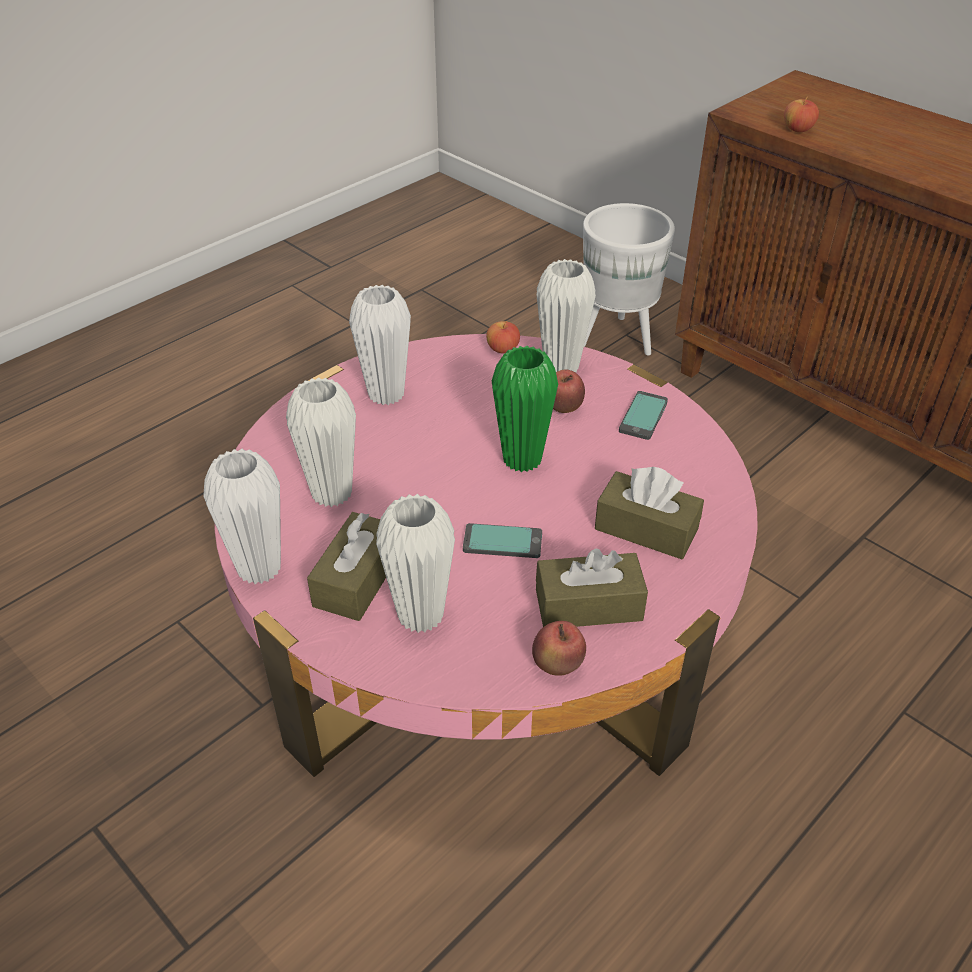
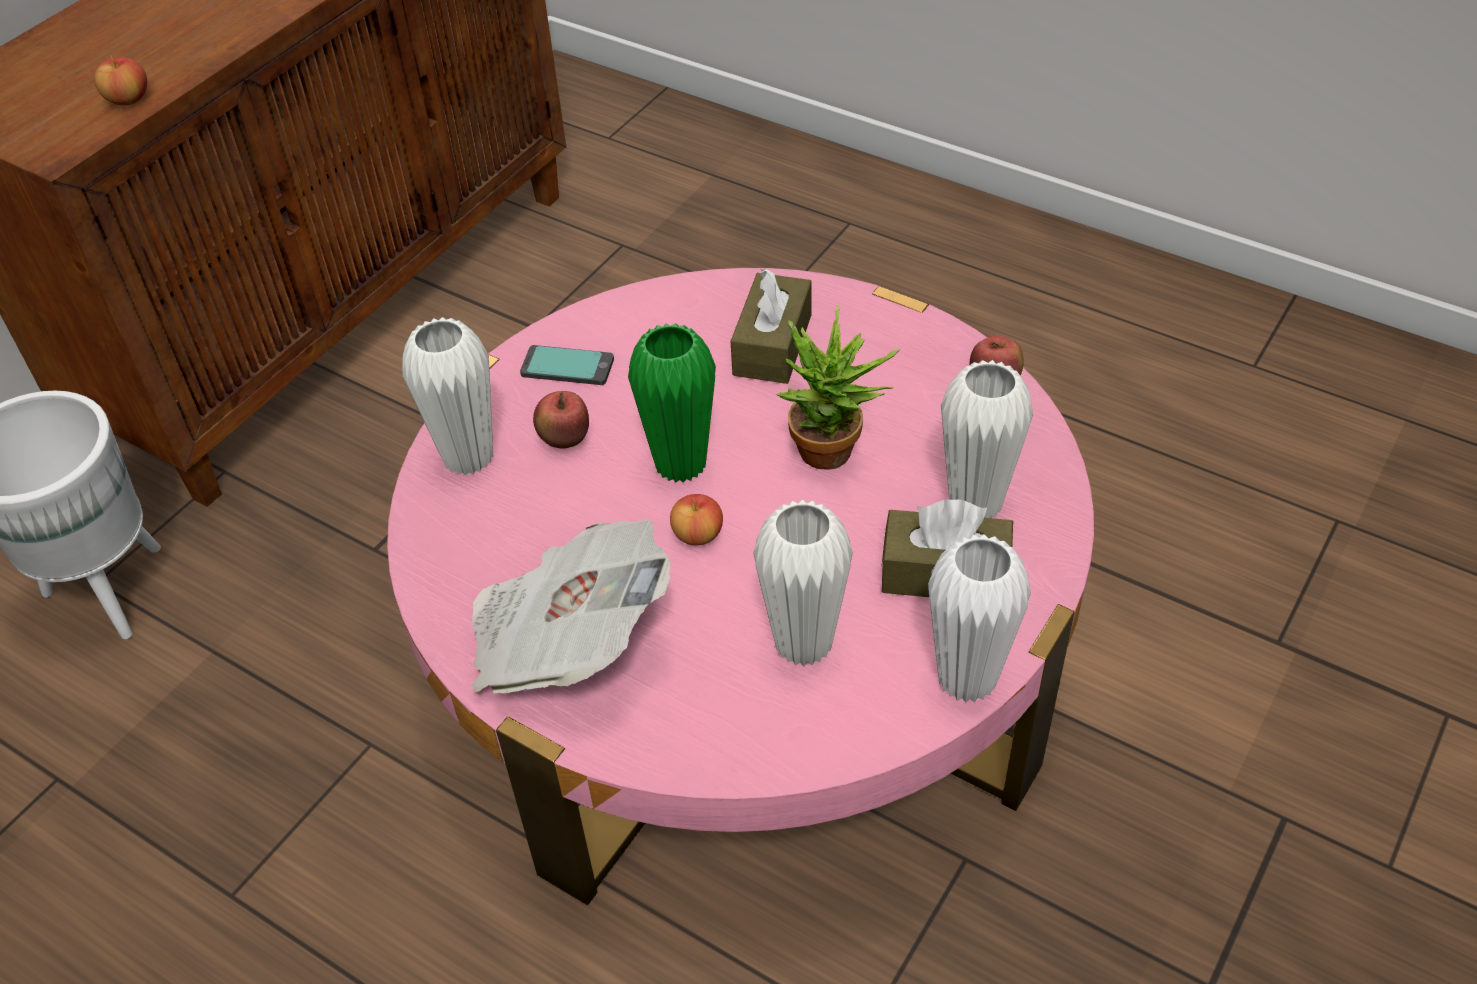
camera: 100 degrees left, 5 degrees up
(386, 394) = (567, 640): white vase -> newspaper
(502, 542) = (834, 456): phone -> potted plant
(503, 349) = (430, 527): apple -> apple (697, 535)
(588, 605) = (903, 374): brown tissue box -> none

